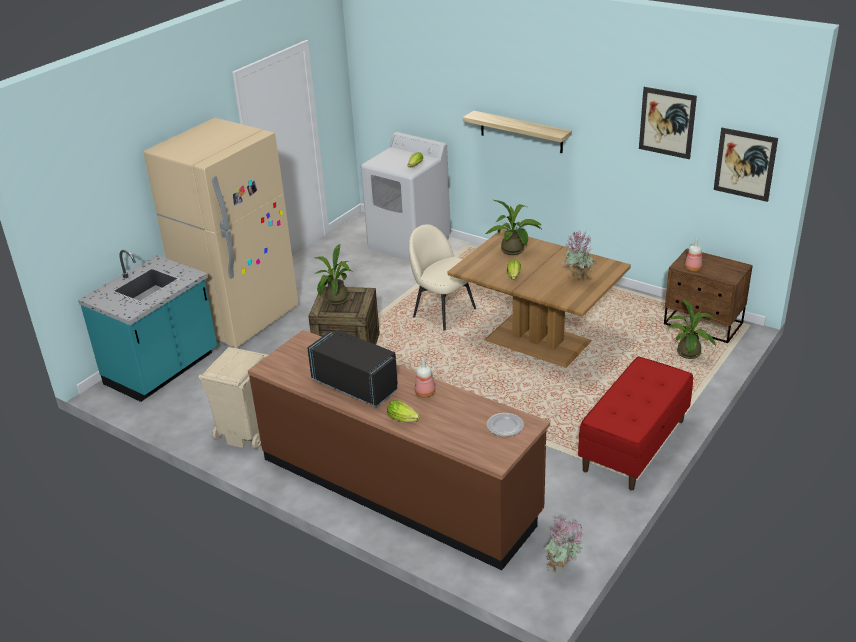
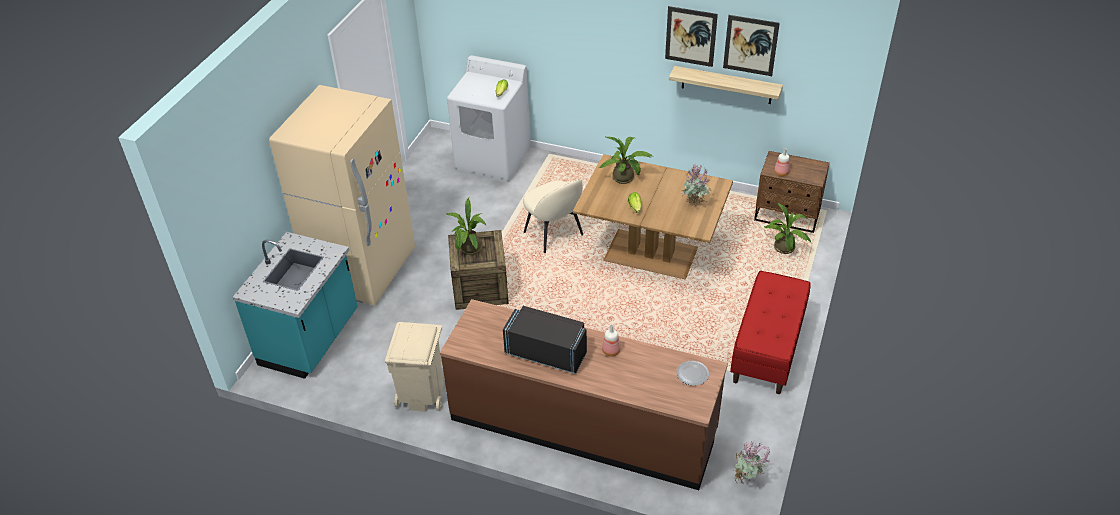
camera: 15 degrees left, 10 degrees up
(404, 419) = (604, 381): lettuce -> none
(443, 312) = (554, 235): beige chair -> beige chair turned 150 degrees counterclockwise
(521, 132) = (604, 54): shelf -> shelf (726, 85)
(745, 164) = (823, 79): picture -> picture (690, 36)

